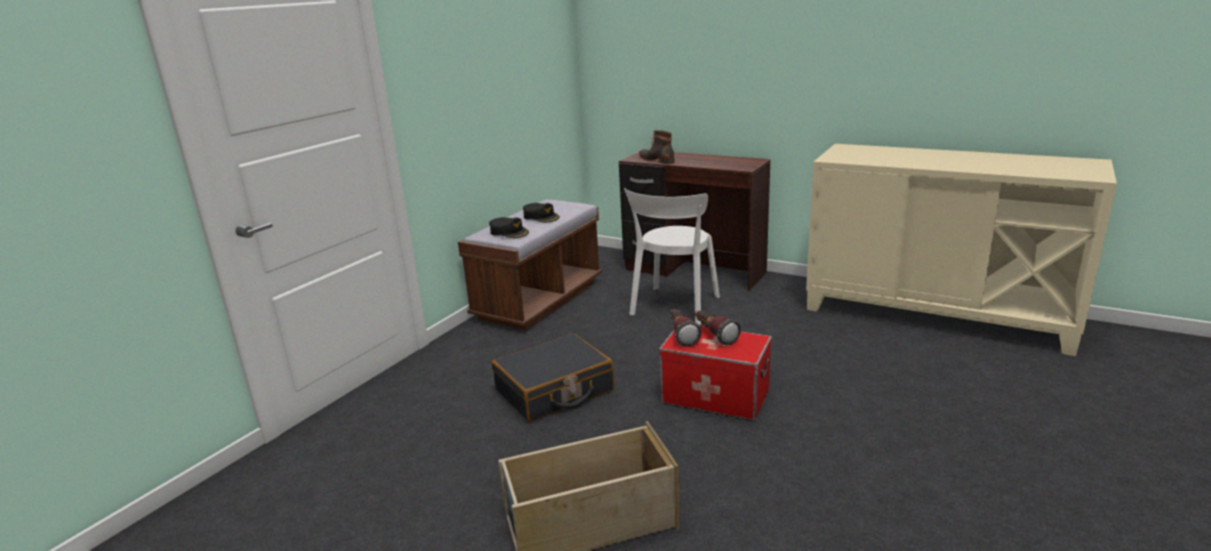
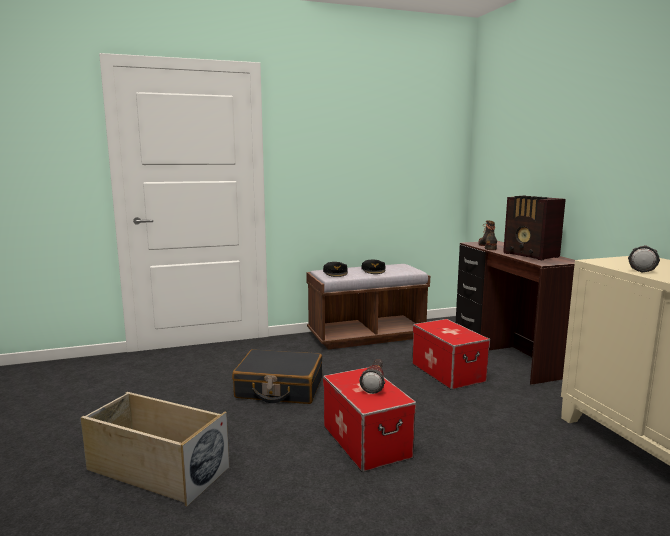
camera: 40 degrees right, 10 degrees down
(673, 307) = (447, 372): white chair -> storage box
(681, 335) = (354, 374): flashlight -> flashlight (642, 268)
(716, 161) = (531, 255): none -> radio

